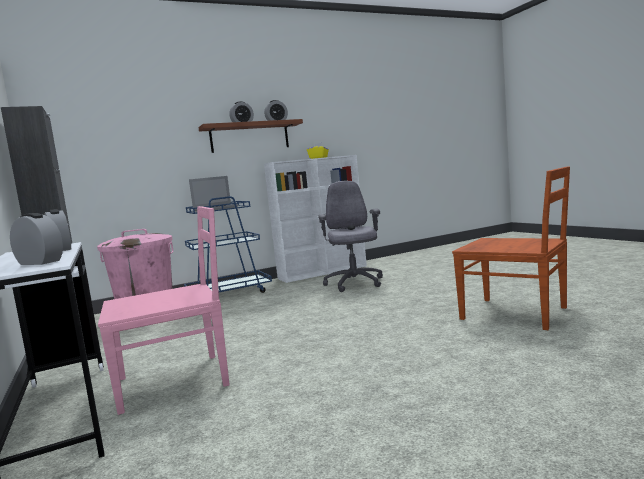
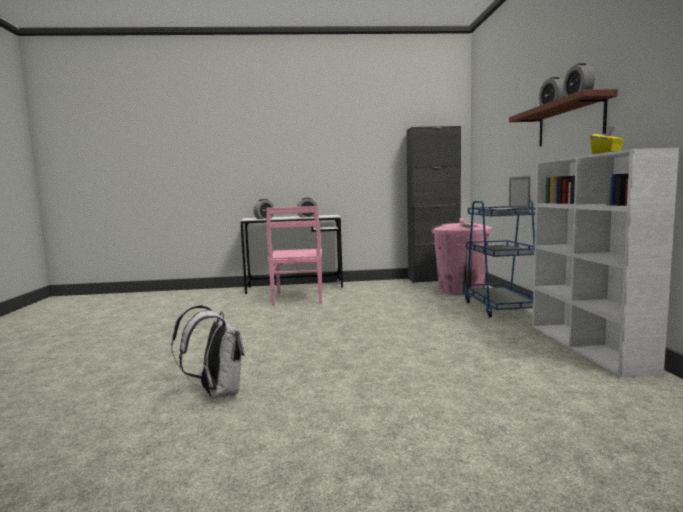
camera: 110 degrees right, 0 degrees up
(354, 284) = (478, 353): grey office chair -> none
(516, 314) = (217, 393): brown chair -> white backpack

